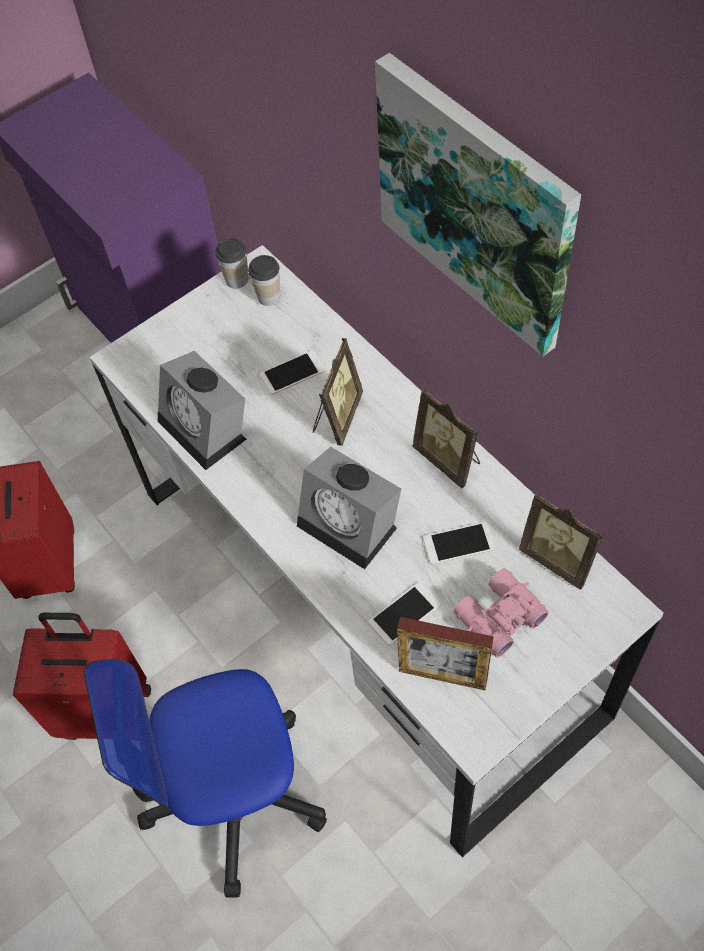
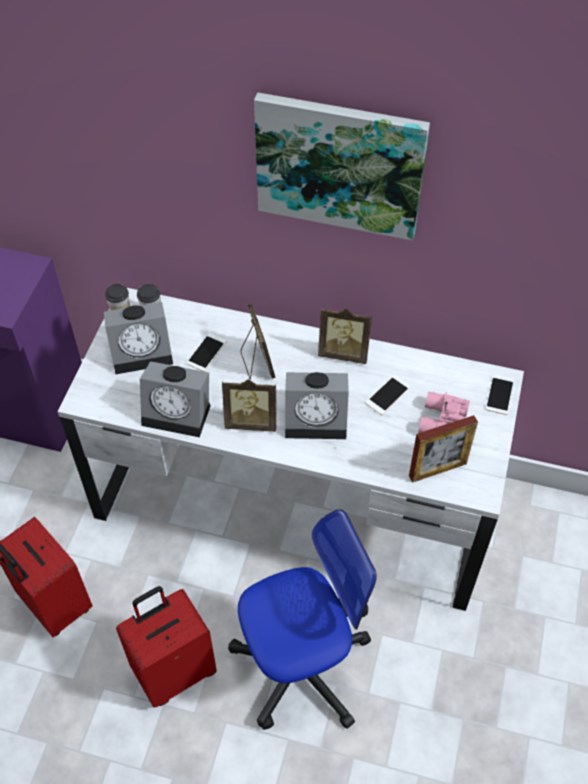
camera: 40 degrees left, 5 degrees down
(226, 335) = (143, 351): none -> alarm clock
(233, 793) = (301, 665): office chair -> office chair turned 150 degrees counterclockwise
(404, 613) = (389, 450): phone -> phone (500, 394)
(559, 558) = (448, 373): picture frame -> picture frame (251, 421)

